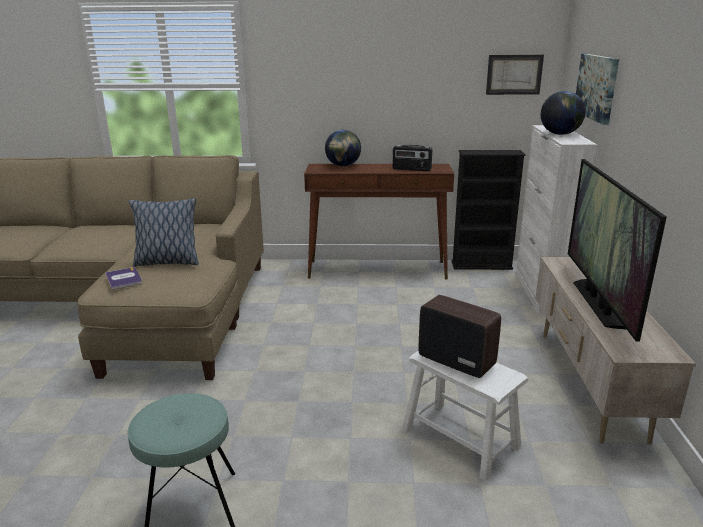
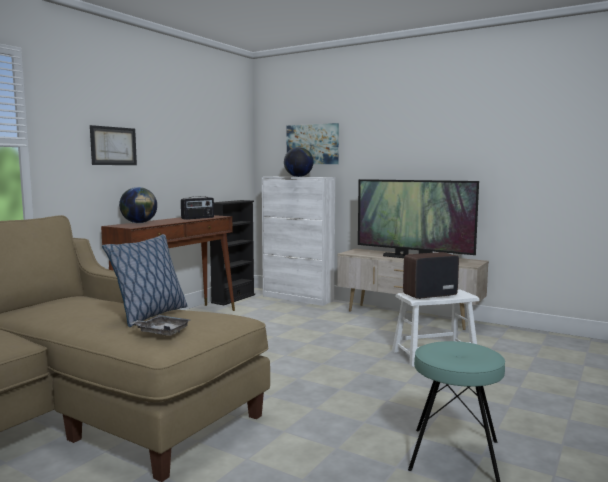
camera: 60 degrees left, 15 degrees down
(123, 279) = (162, 332): book -> grey tray
(514, 74) = (230, 143): picture -> picture (113, 146)

